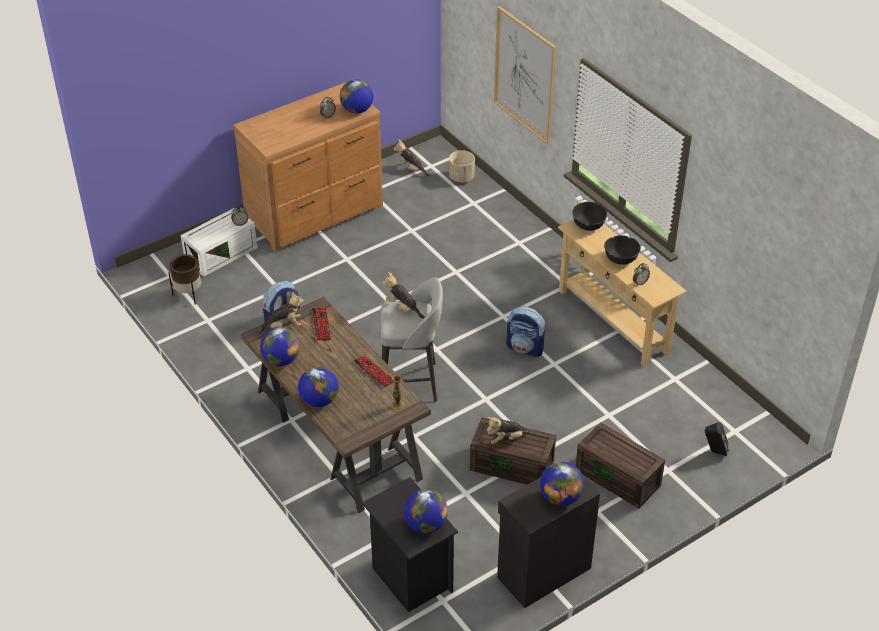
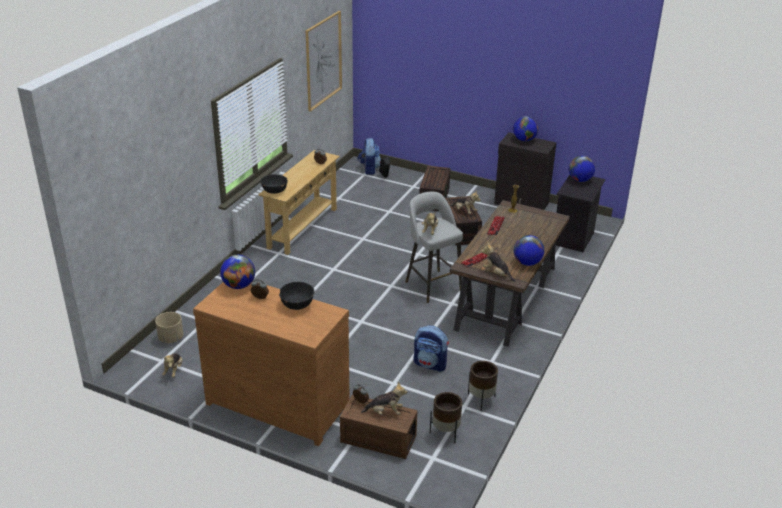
camera: 120 degrees left, 10 degrees down
(204, 335) = (481, 400): none -> brown planter
(215, 233) = (385, 412): none -> plush toy
(221, 253) = (377, 439): white storage box -> brown storage box
(319, 400) = (542, 237): globe -> none
(525, 75) = (173, 181): picture -> picture (323, 60)
(525, 348) = (357, 252): backpack -> backpack (369, 169)
(620, 259) = (302, 173): black bowl -> black bowl (297, 304)

